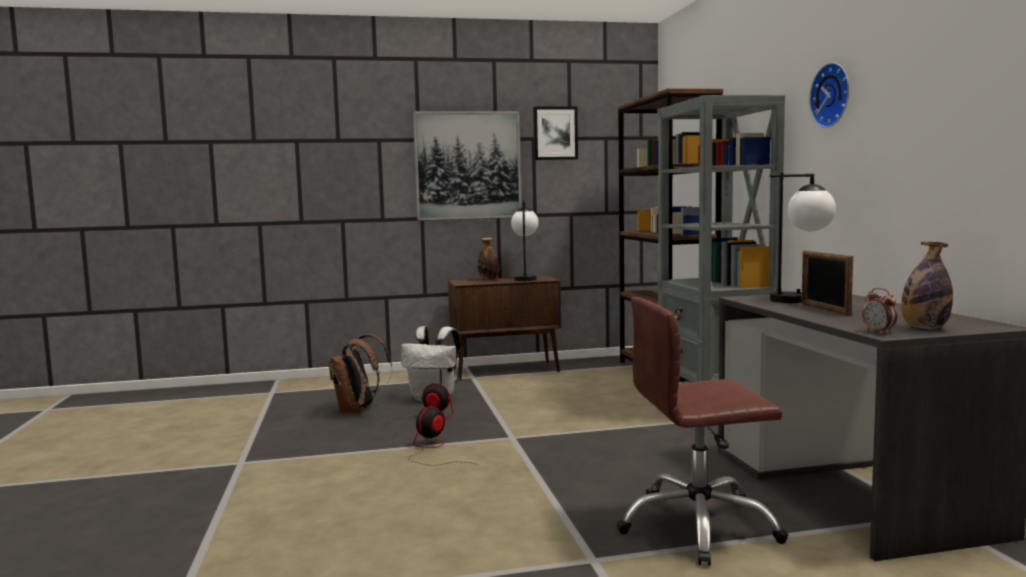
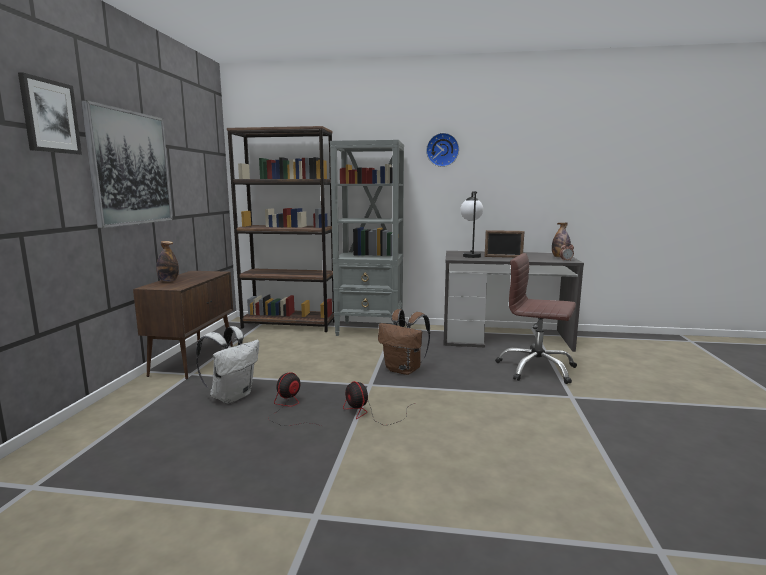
camera: 70 degrees left, 5 degrees up
(358, 411) = (216, 434): brown backpack -> brown backpack (404, 370)
(525, 278) = (196, 275): table lamp -> none
(555, 133) = (180, 143): picture -> picture (50, 116)
(698, 526) = (536, 369): brown office chair -> brown office chair turned 105 degrees clockwise

